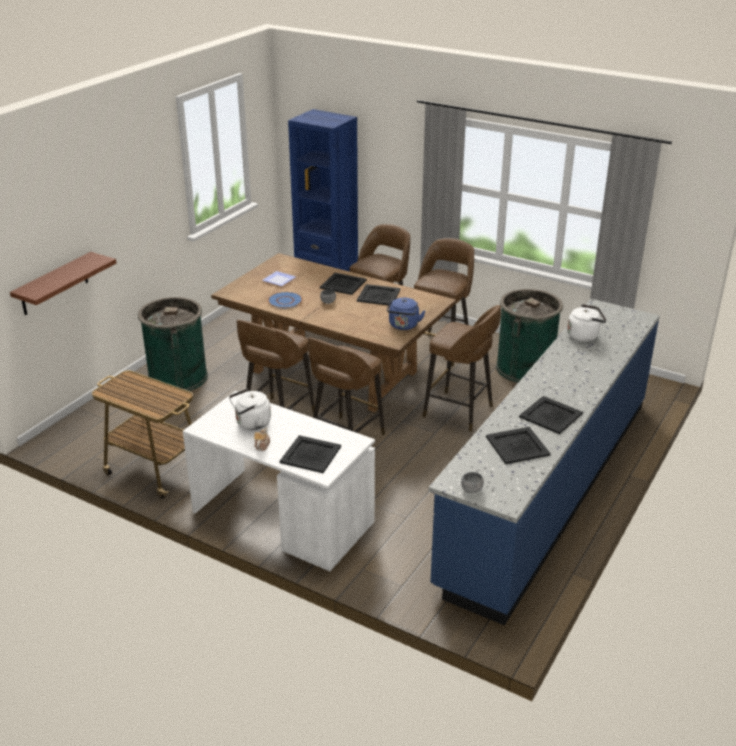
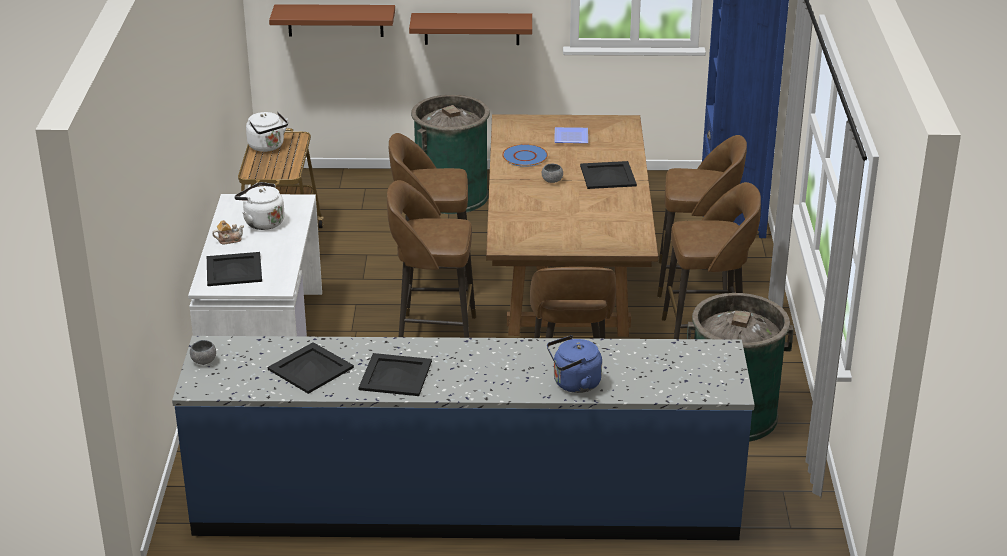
camera: 60 degrees right, 0 degrees up
(138, 248) = (472, 28): none -> brown shelf
(378, 295) = (605, 205): black tray -> none
(403, 326) = (546, 241): blue kettle -> blue kettle (574, 384)
(584, 336) = (622, 357): white kettle -> white kettle (268, 147)

